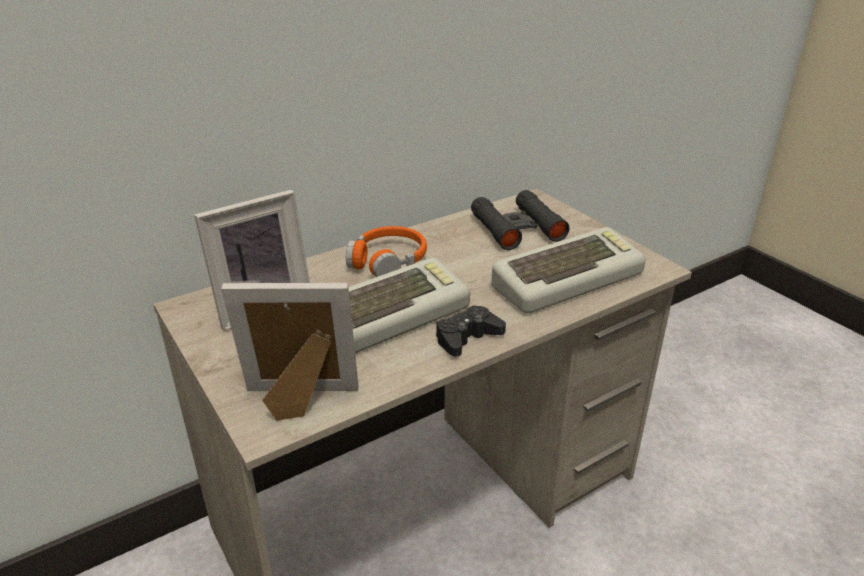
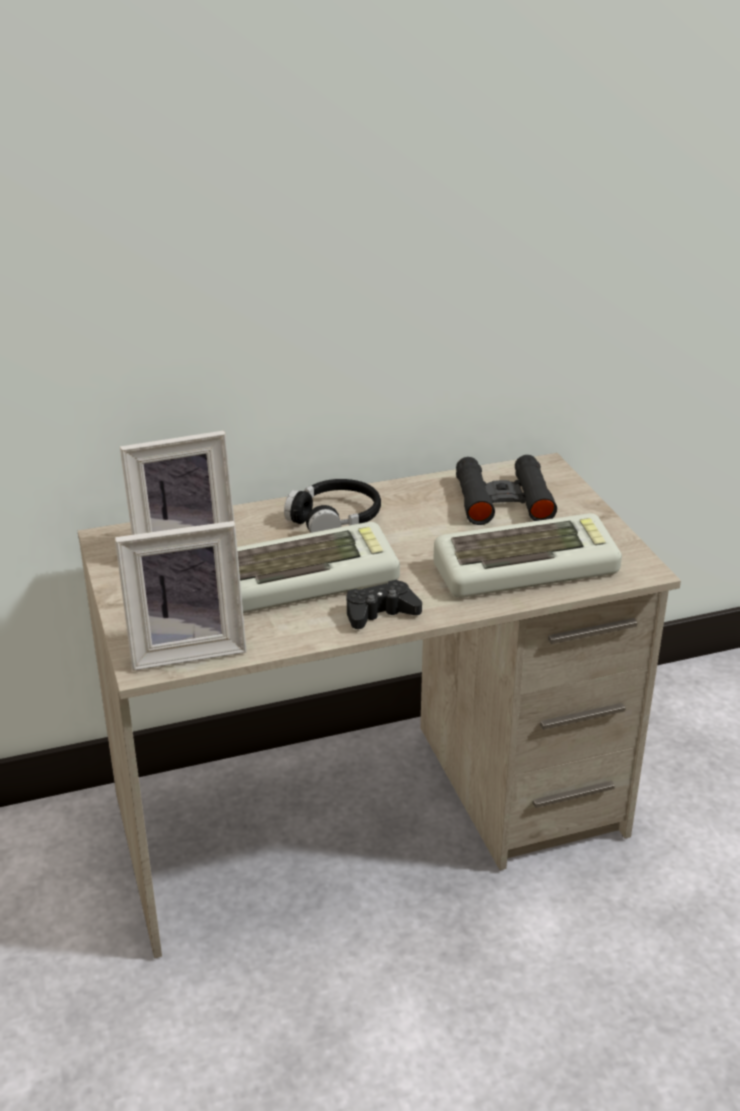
camera: 15 degrees right, 0 degrees up
(300, 402) = (186, 647): picture frame -> picture frame turned 150 degrees clockwise
(388, 261) = (335, 519): orange headphones -> black headphones

